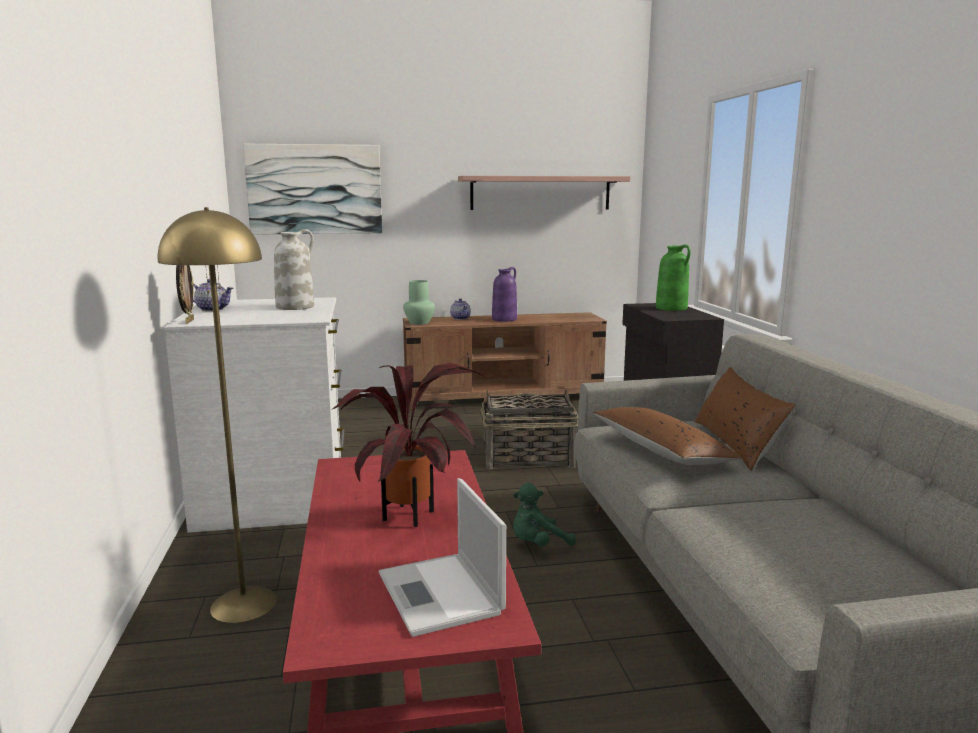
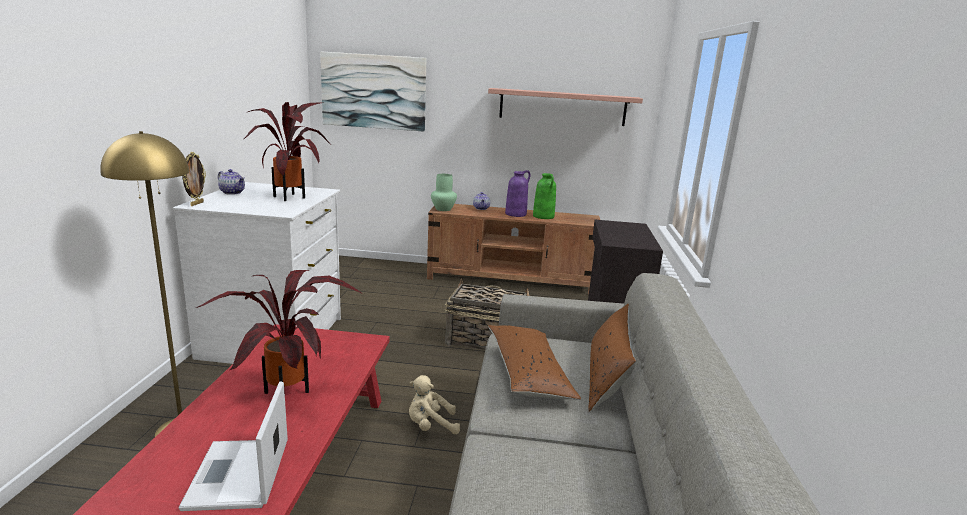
camera: 15 degrees right, 5 degrees up
(295, 307) = (293, 197): white vase -> potted plant
(538, 544) = (430, 426): green plush toy -> beige plush toy
(672, 308) = (631, 231): green vase -> green vase (543, 216)

